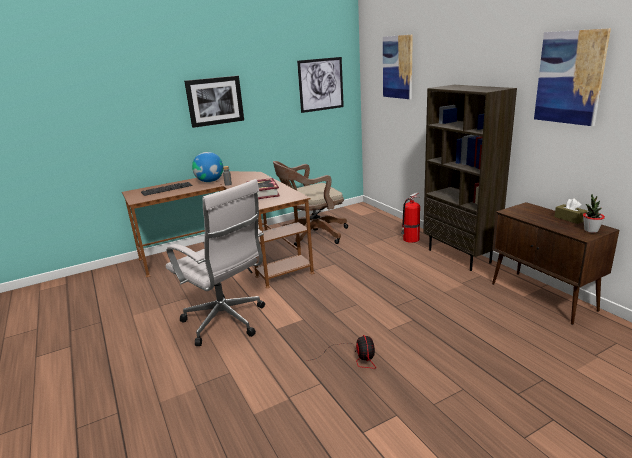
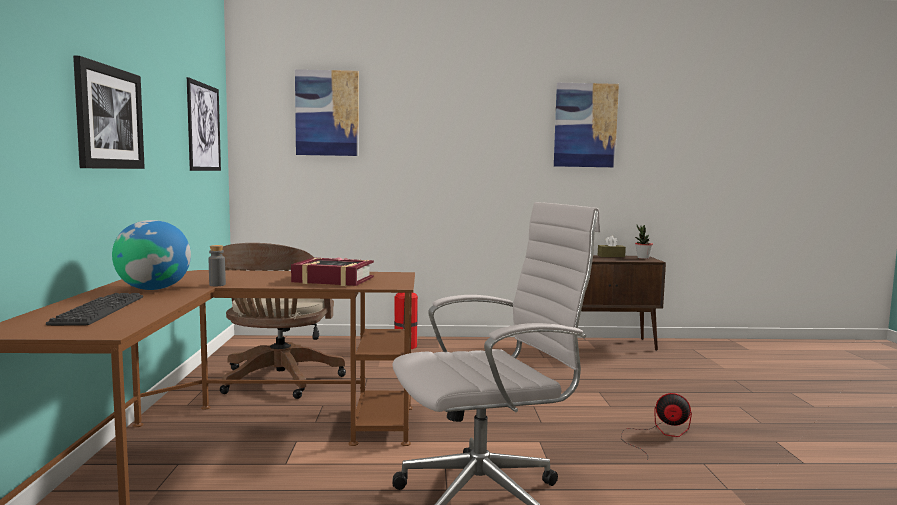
camera: 65 degrees left, 15 degrees down
(460, 256) = (484, 343): brown bookcase -> none

